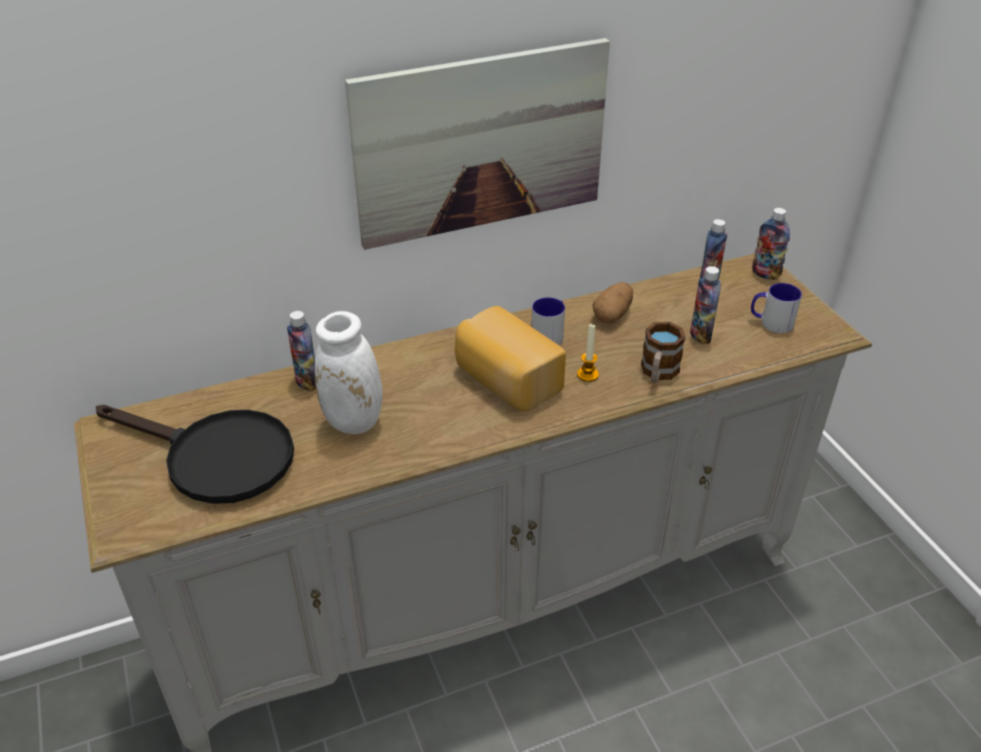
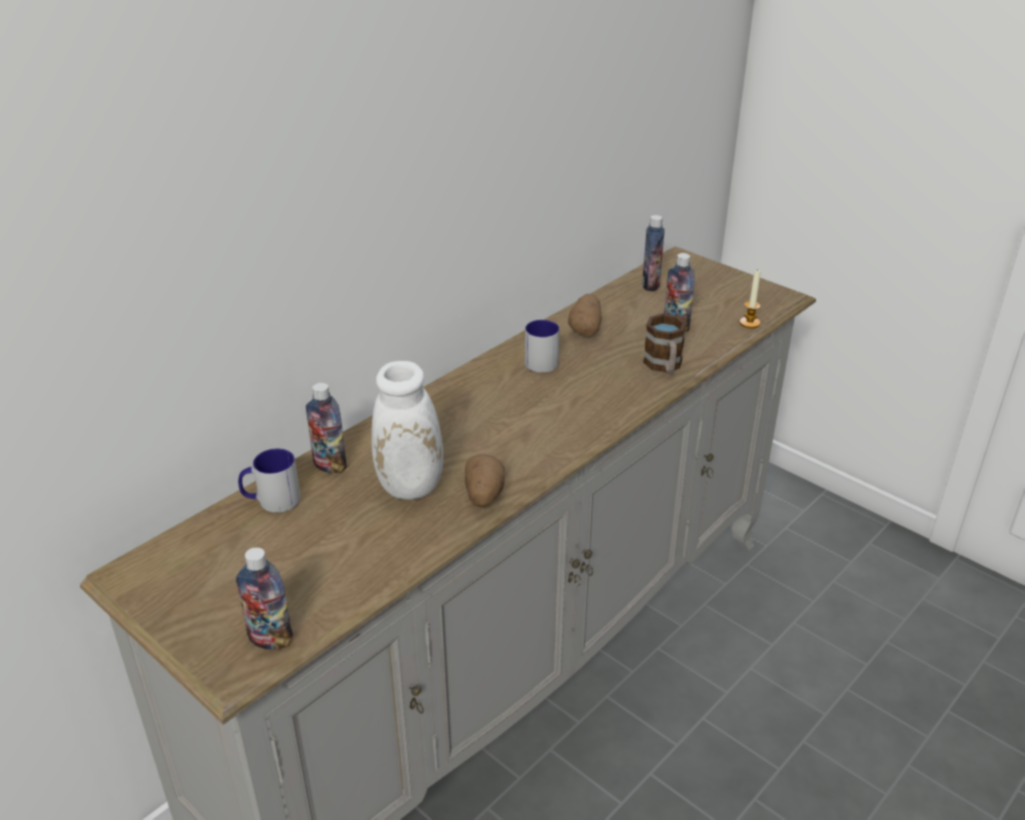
camera: 25 degrees left, 5 degrees down
(215, 458) = (285, 565): black frying pan -> none
(408, 448) = (484, 495): none -> potato
(481, 143) = (449, 171): picture -> none
(506, 380) = (531, 409): bread -> none
(587, 374) = (603, 384): candle -> candle (749, 323)
(765, 274) = (691, 264): bottle -> bottle (270, 639)
(770, 322) = (726, 301): mug -> mug (271, 500)

